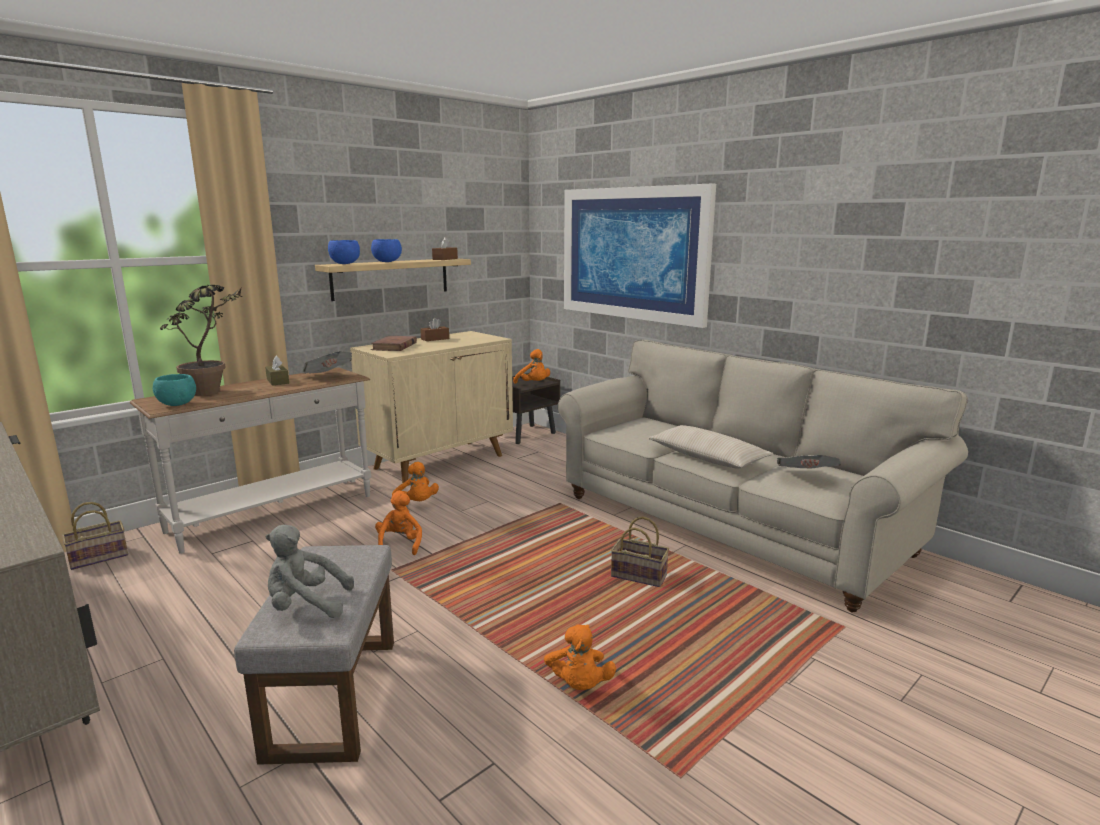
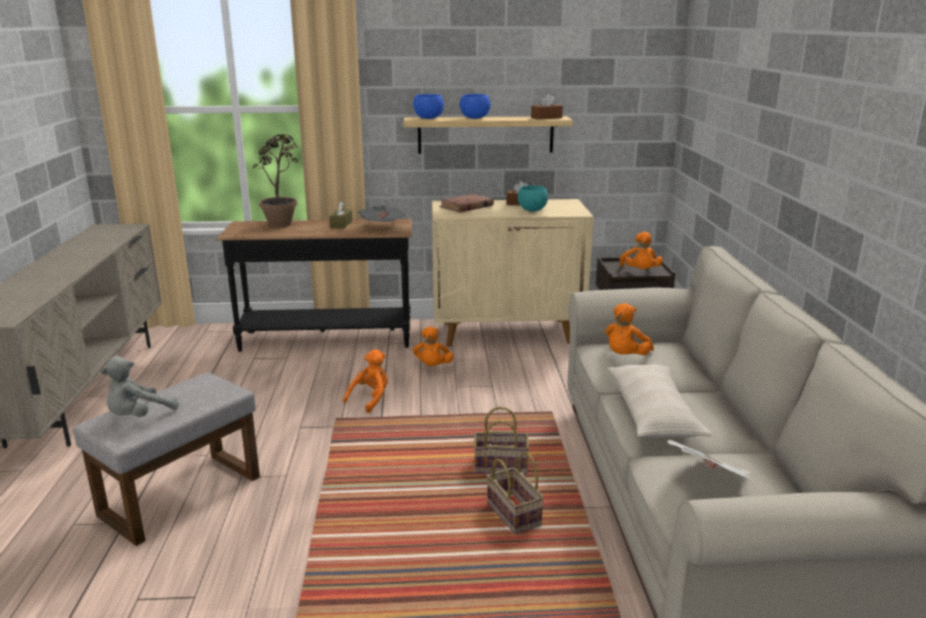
camera: 40 degrees right, 5 degrees up
(100, 557) = (199, 337): basket -> basket (502, 466)
(177, 404) = (245, 232): turquoise bowl -> turquoise bowl (532, 210)
(273, 514) = (326, 340): white console table -> black console table
(306, 606) = (139, 416): grey plush toy -> grey plush toy turned 90 degrees counterclockwise
(579, 685) = (322, 578): orange plush toy -> orange plush toy (625, 357)
(633, 253) = (743, 131): picture -> none

